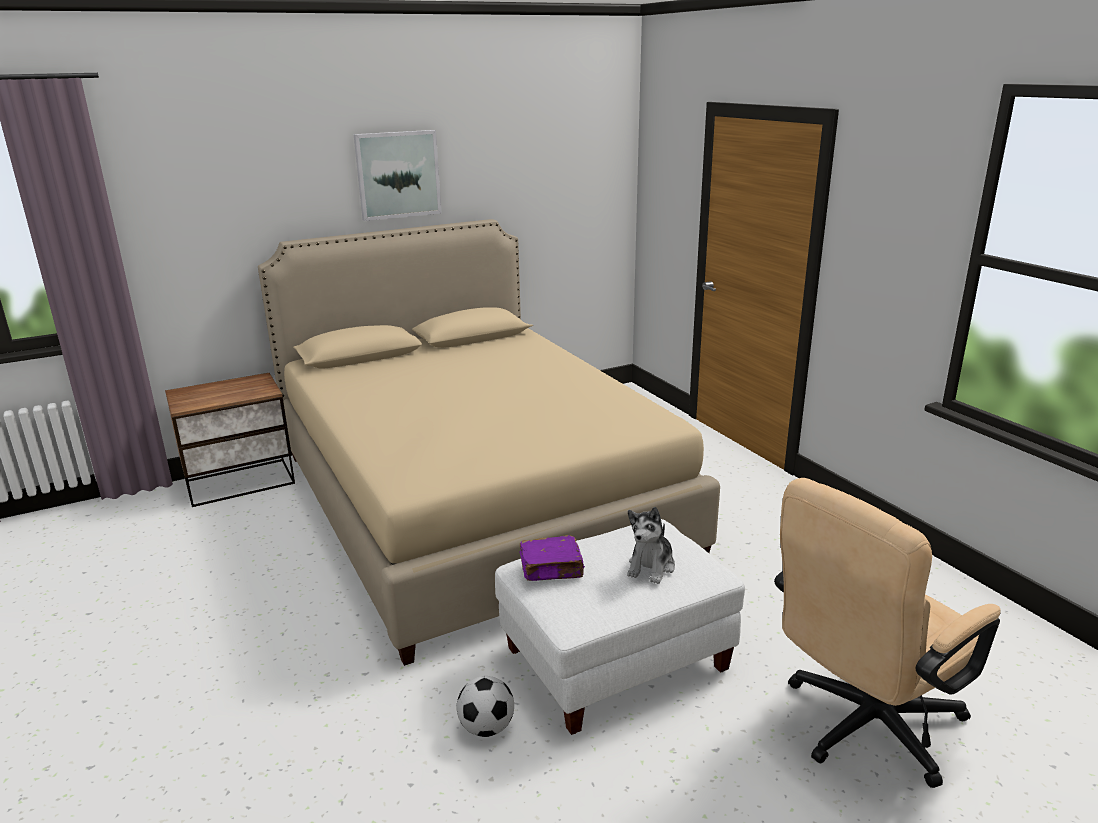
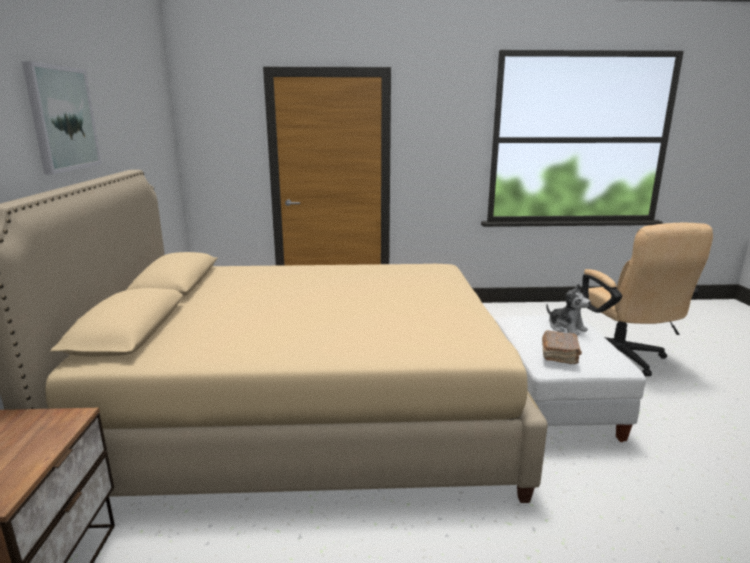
camera: 65 degrees left, 5 degrees down
(487, 727) = (614, 475): football -> none
(552, 569) = (560, 355): purple book -> brown book

